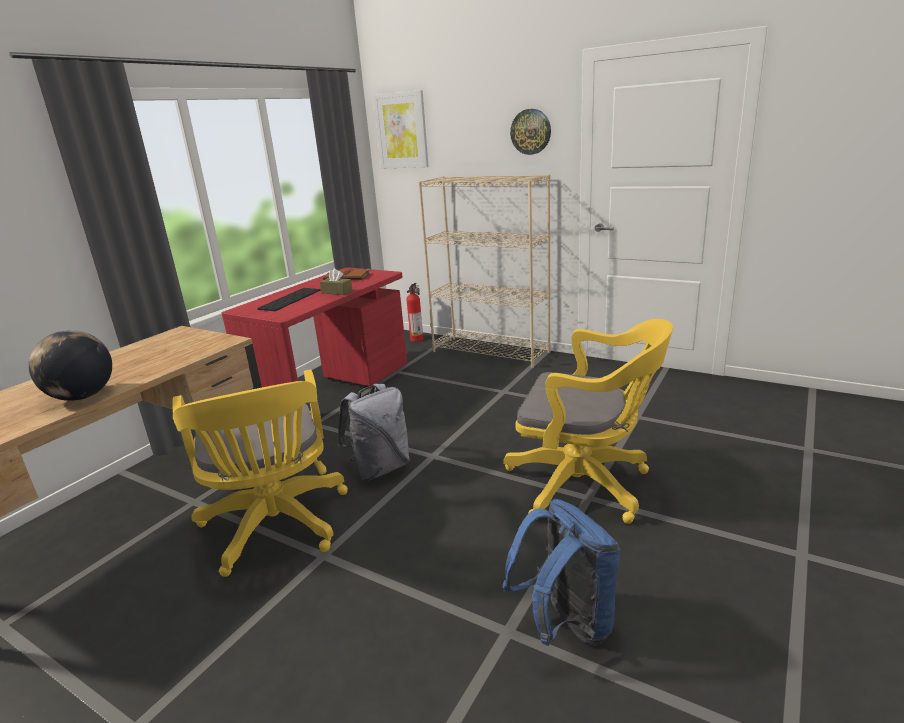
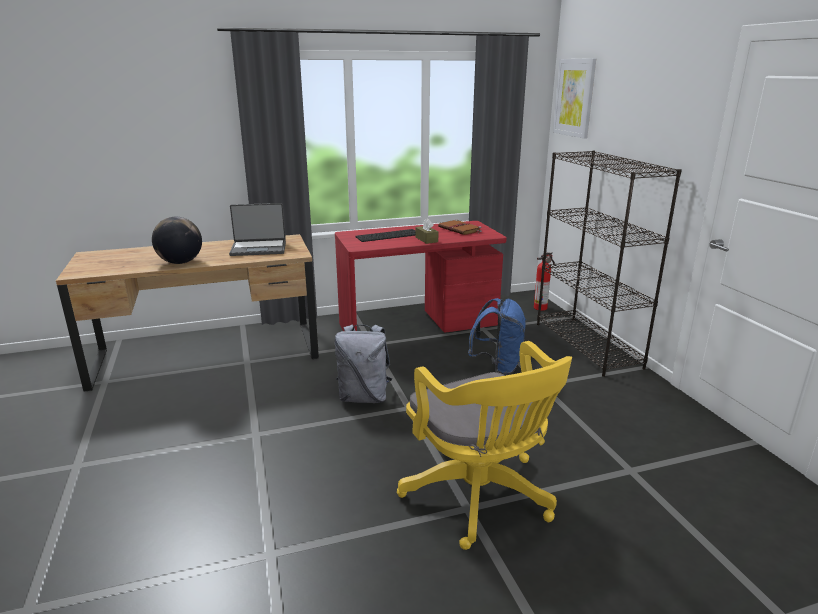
camera: 40 degrees right, 0 degrees up
(164, 351) = (259, 249): none -> laptop
(276, 528) = (258, 402): yellow office chair -> none
(491, 352) = (587, 345): beige bookcase -> black bookcase
(530, 132) = (675, 117): wall clock -> none
(566, 623) = (307, 578): blue backpack -> blue backpack (498, 366)

